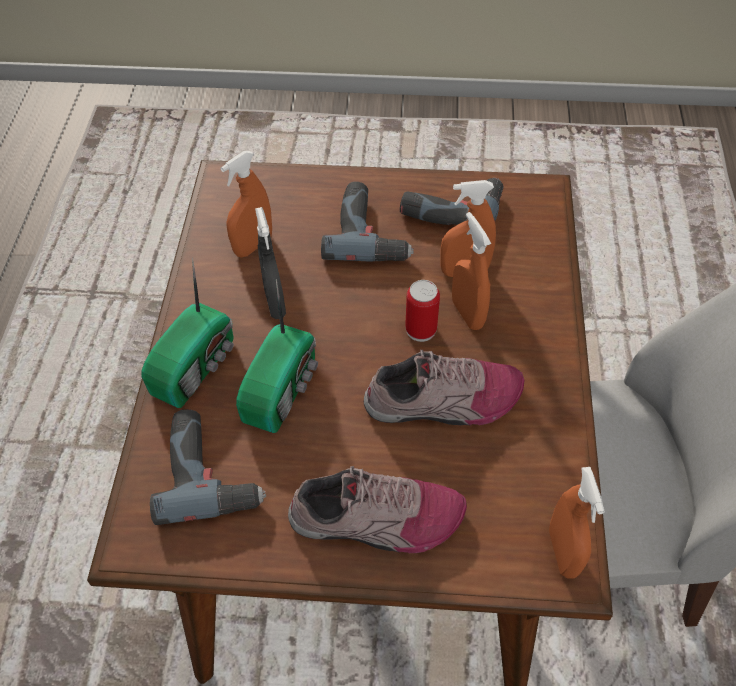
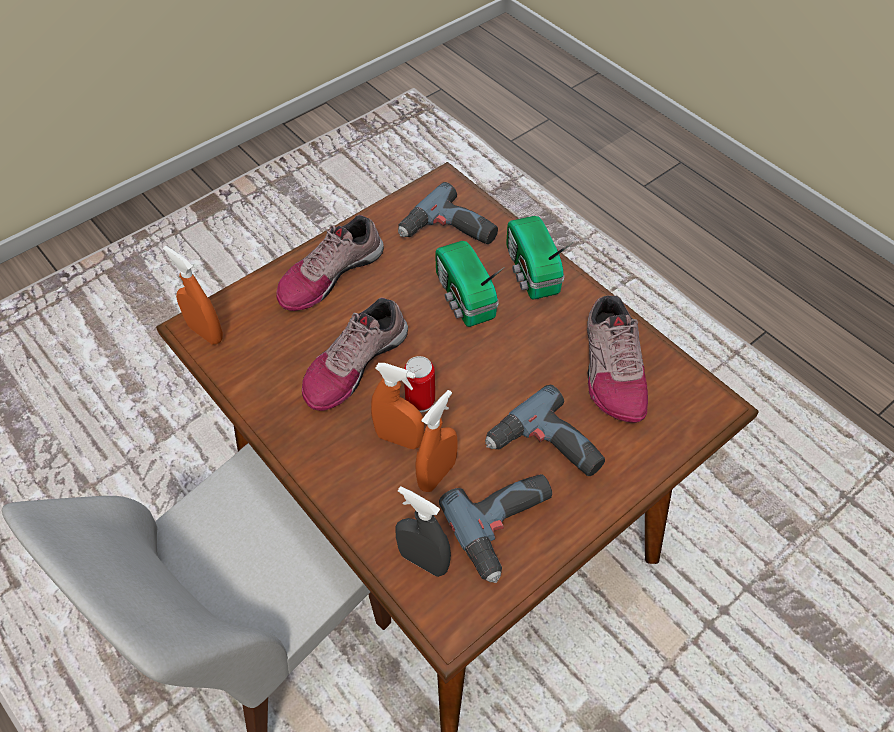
camera: 135 degrees right, 0 degrees up
(253, 245) = (611, 369): orange spray bottle -> shoe
(275, 303) = (539, 342): grey spray bottle -> grey spray bottle (423, 561)

